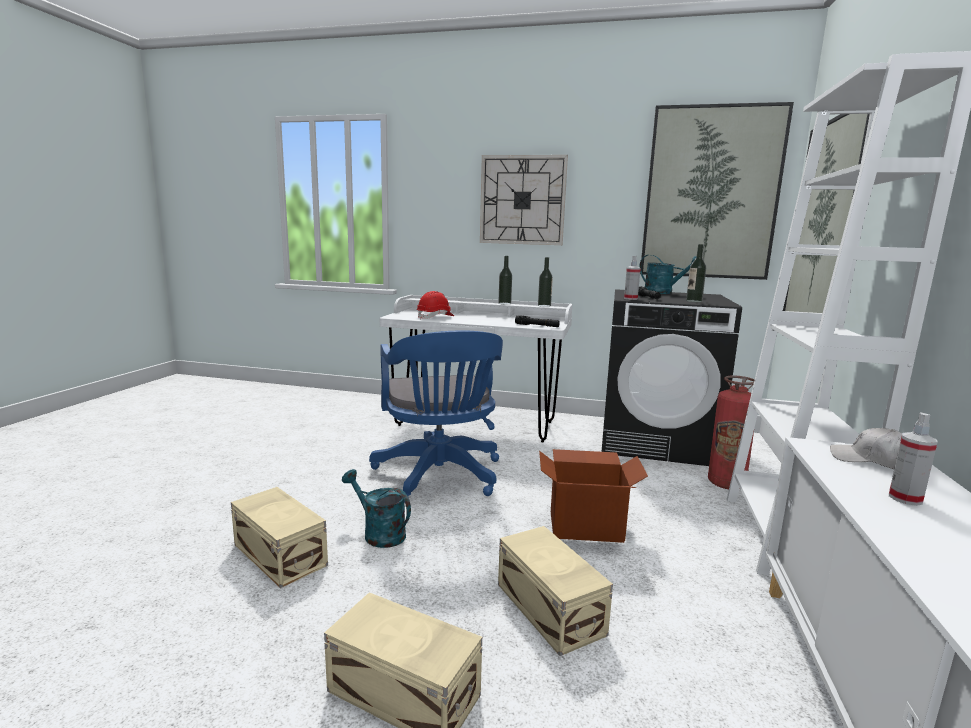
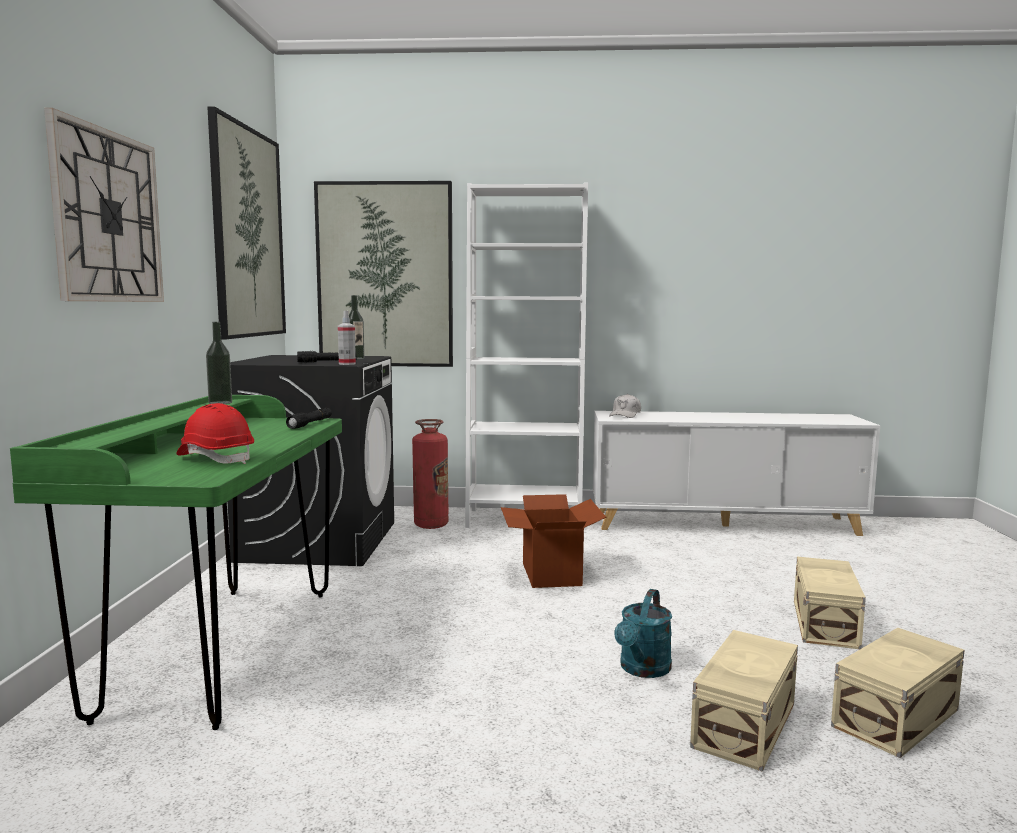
camera: 100 degrees left, 5 degrees down
(440, 477) = (467, 653): blue office chair -> none
(476, 423) = (224, 648): white desk -> green desk
(504, 303) = (186, 413): bottle -> none
(549, 610) = (688, 585): beige storage box -> beige storage box (898, 718)
(663, 293) = (269, 359): turquoise watering can -> none
(905, 498) = (674, 416): spray bottle -> none

